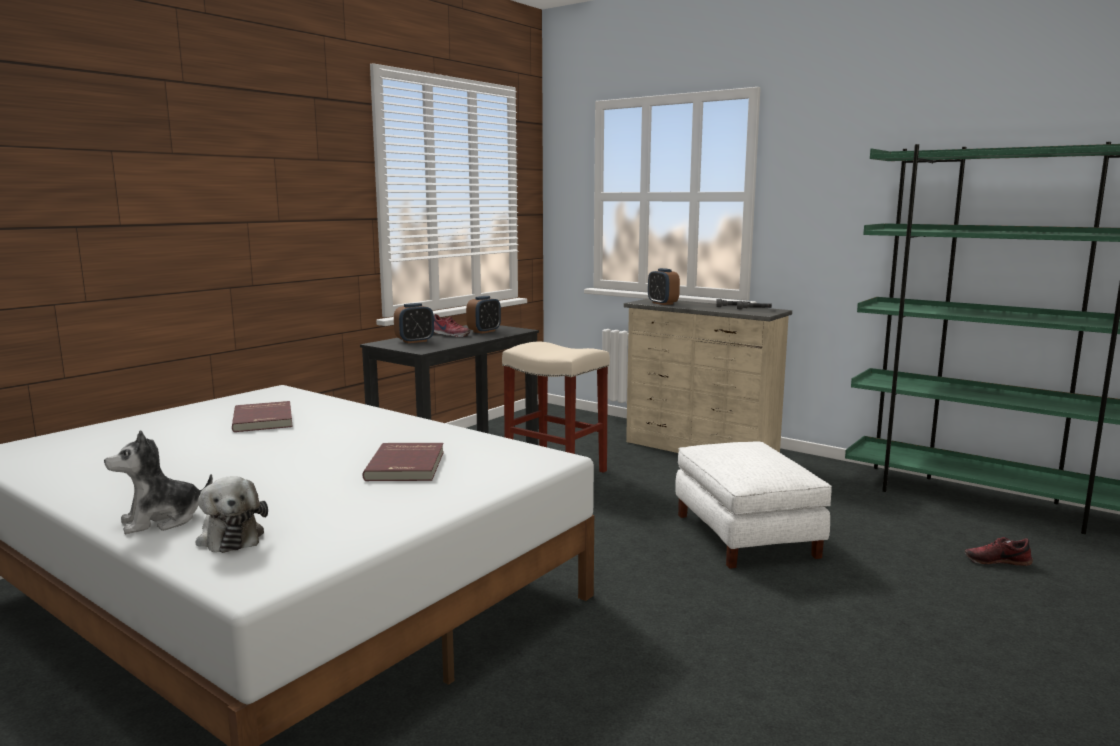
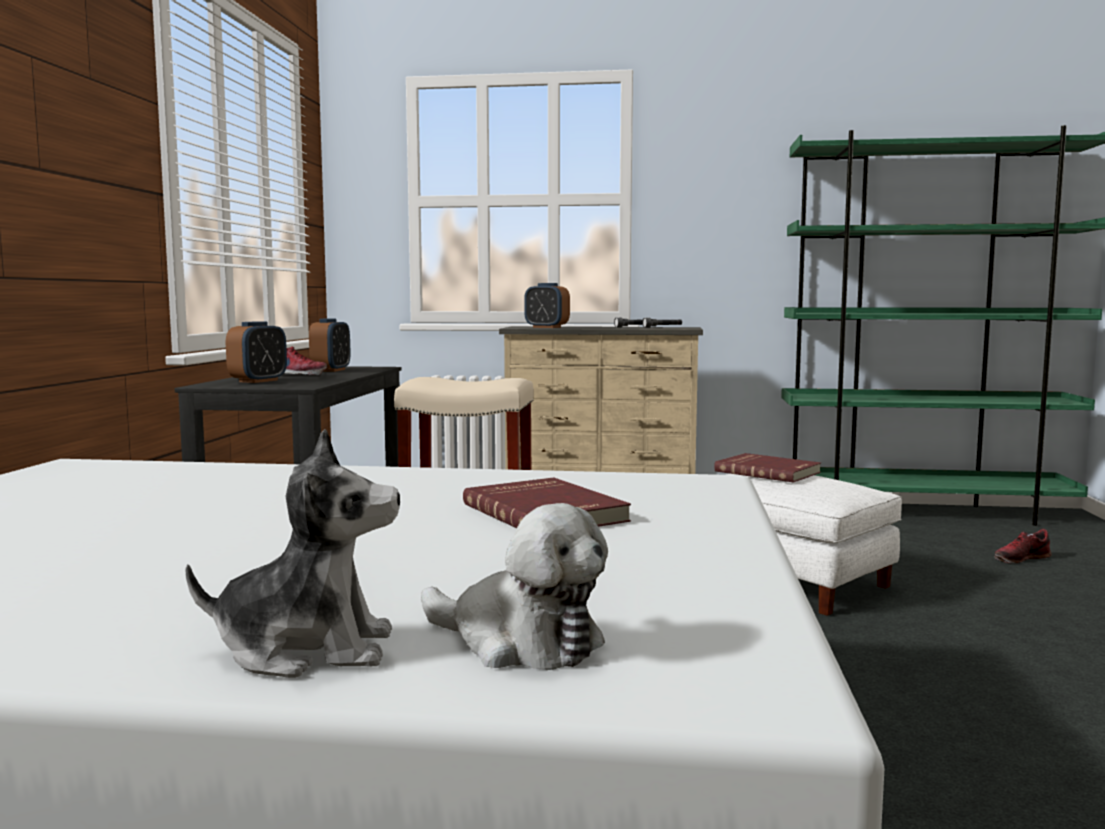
camera: 30 degrees left, 5 degrees down
(161, 520) = (307, 649): plush toy -> plush toy turned 120 degrees counterclockwise
(264, 419) = (143, 496): red book -> red book (768, 471)

